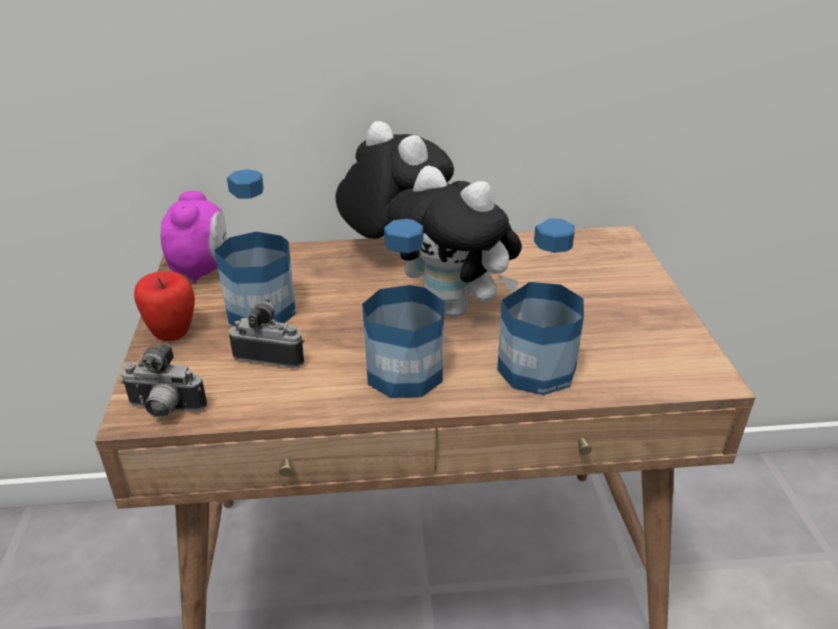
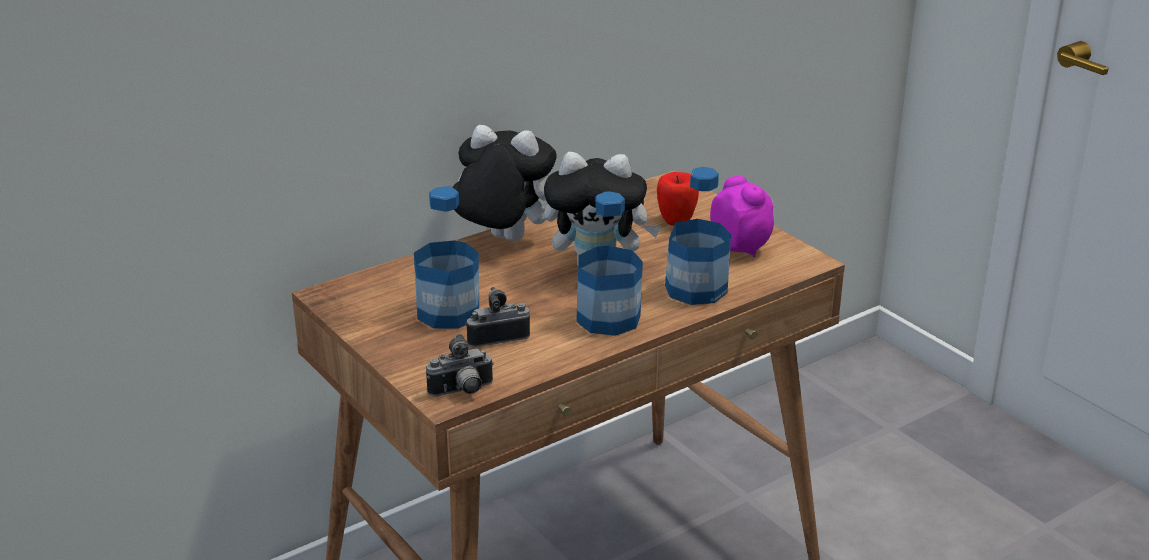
camera: 30 degrees left, 5 degrees down
(172, 333) = (397, 348): apple -> apple (676, 221)
(202, 270) = (354, 299): alarm clock -> alarm clock (741, 247)

